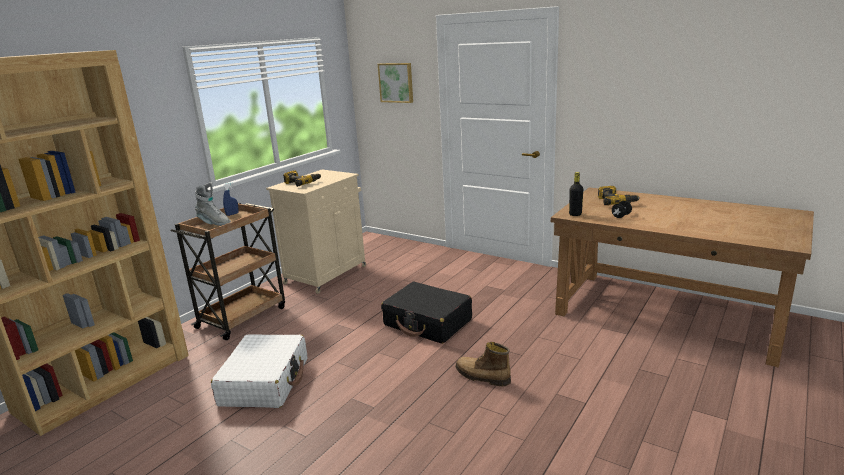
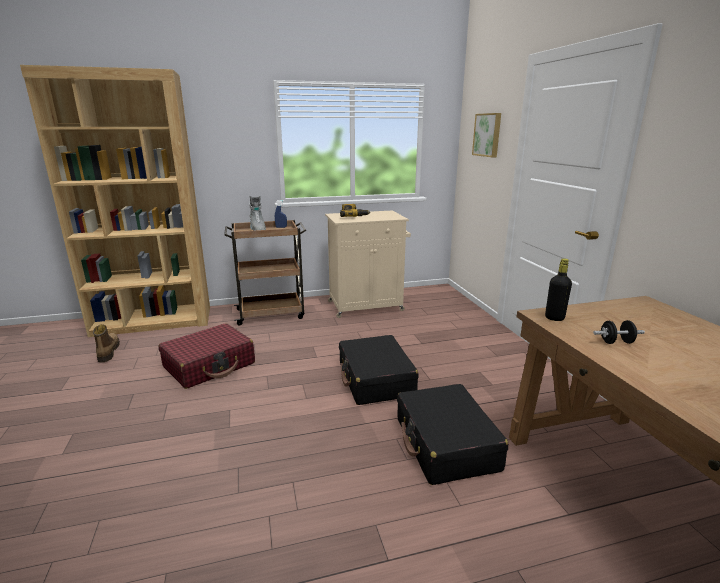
camera: 40 degrees right, 0 degrees up
(265, 381) = (209, 365): white suitcase -> red suitcase
(482, 377) = (339, 456): boot -> boot (108, 351)
(530, 335) = (446, 444): none -> black suitcase
(615, 202) = (648, 323): power drill -> none

